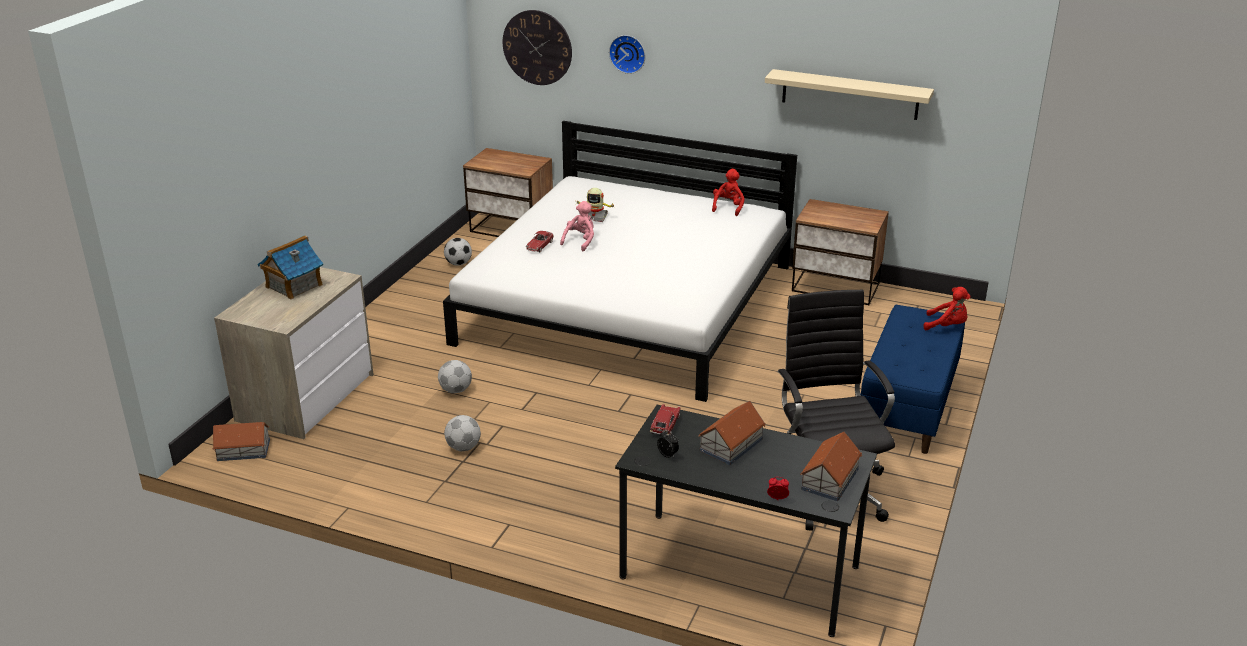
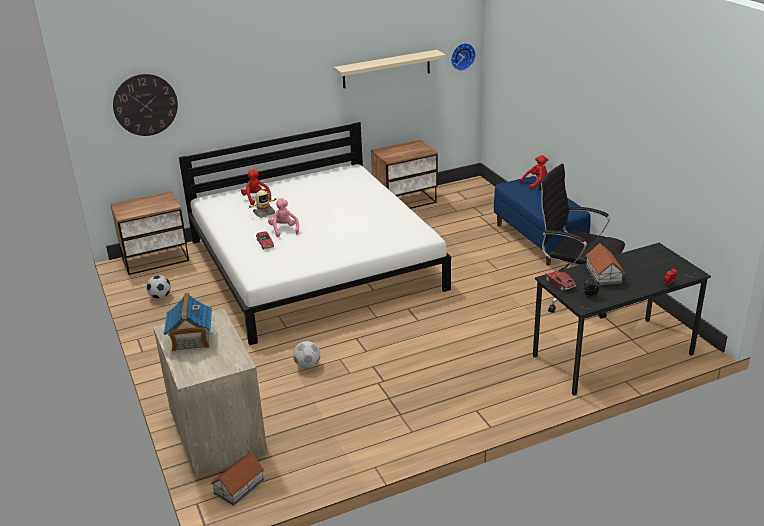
camera: 45 degrees left, 0 degrees up
(463, 447) = (374, 391): football -> none
(628, 53) = (224, 87): wall clock -> wall clock (462, 56)
(728, 207) = (329, 174): red plush toy -> red plush toy (256, 199)
(830, 479) = (667, 263): toy house -> none

